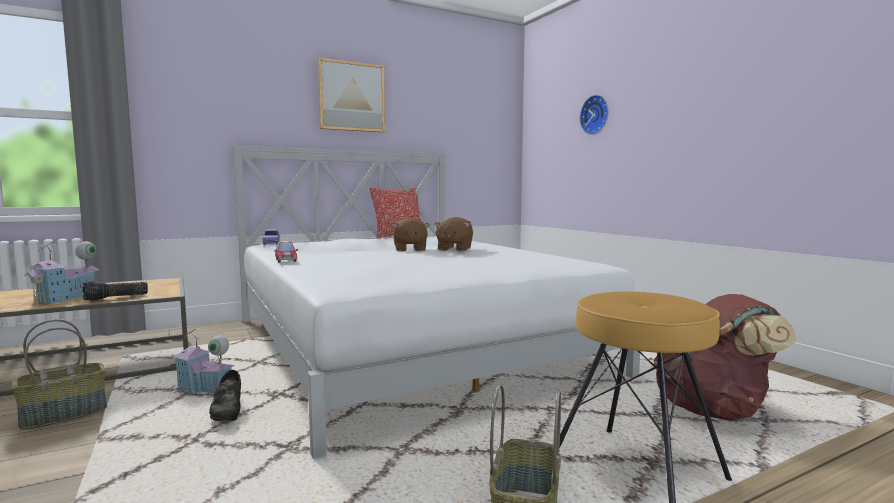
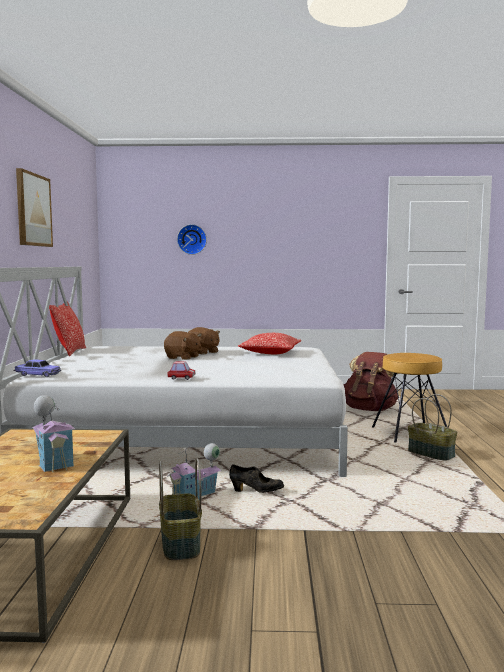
camera: 60 degrees left, 0 degrees up
(116, 298) = (91, 446): flashlight -> none
(505, 260) = (270, 353): none -> pillow

